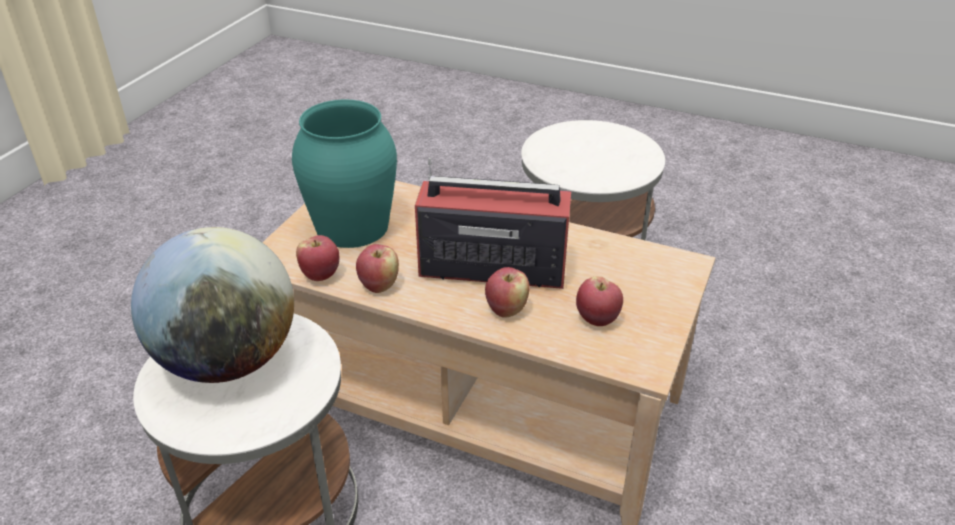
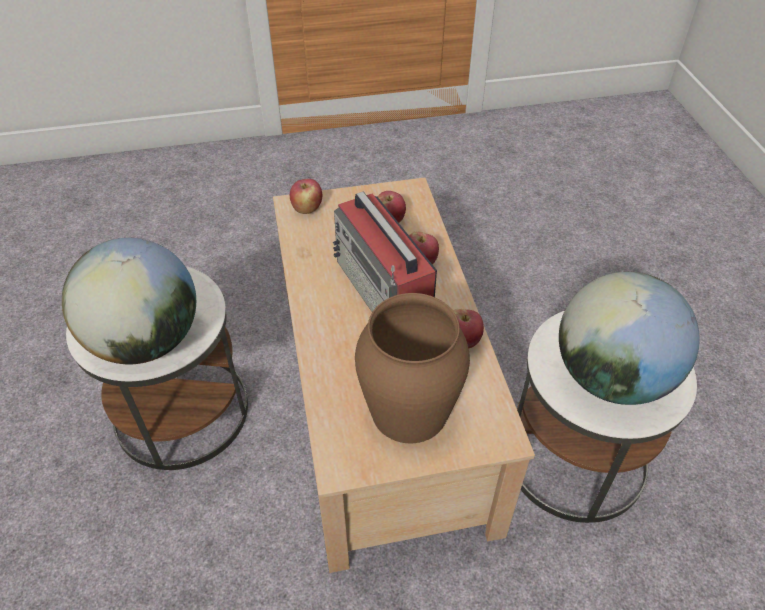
camera: 125 degrees left, 10 degrees up
(320, 275) = (487, 385): apple -> apple (307, 209)
(351, 226) = (409, 411): turquoise vase -> brown vase
(562, 145) = (147, 341): none -> globe

